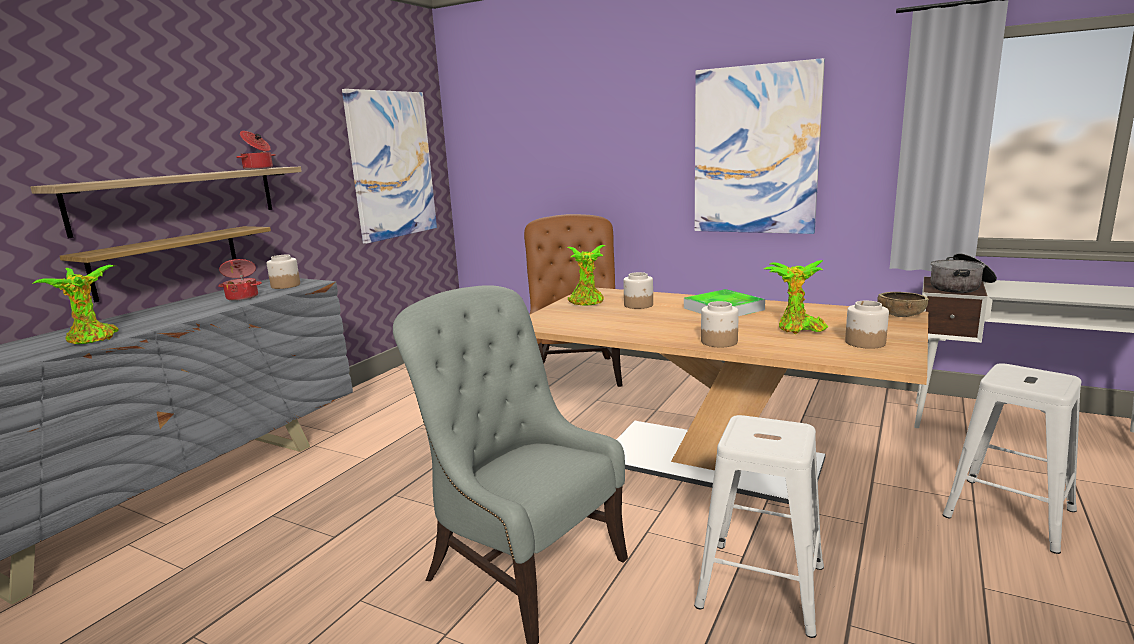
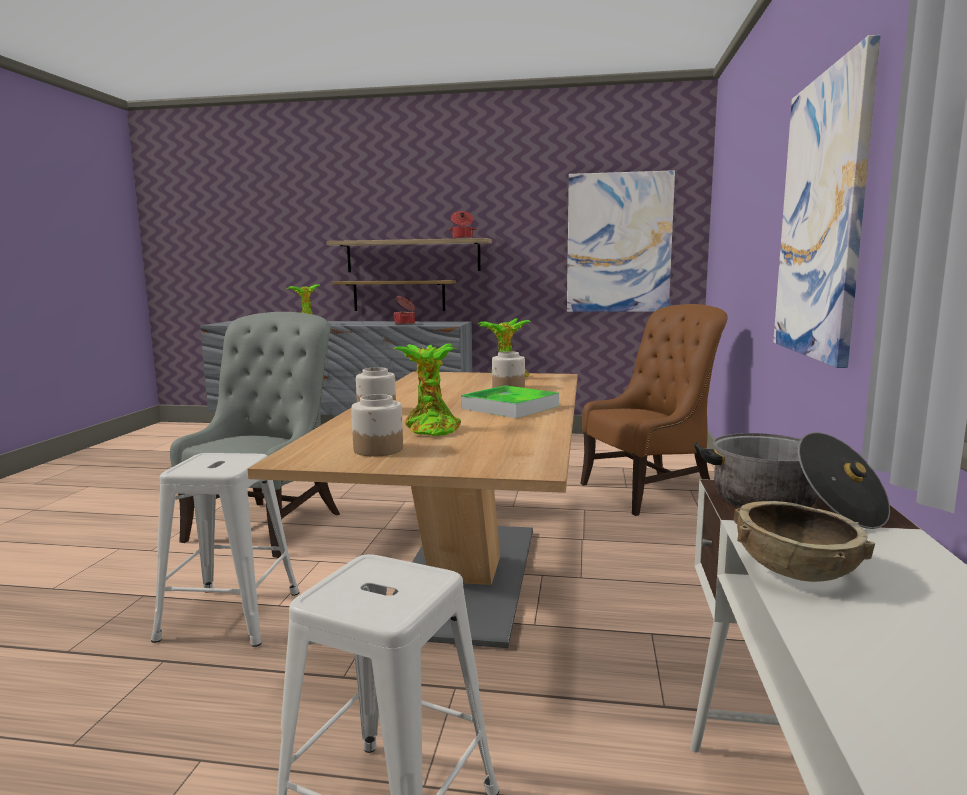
camera: 70 degrees right, 5 degrees down
(285, 285) = (440, 323): jar -> none
(900, 315) = (525, 466): brown bowl -> brown bowl (795, 571)

